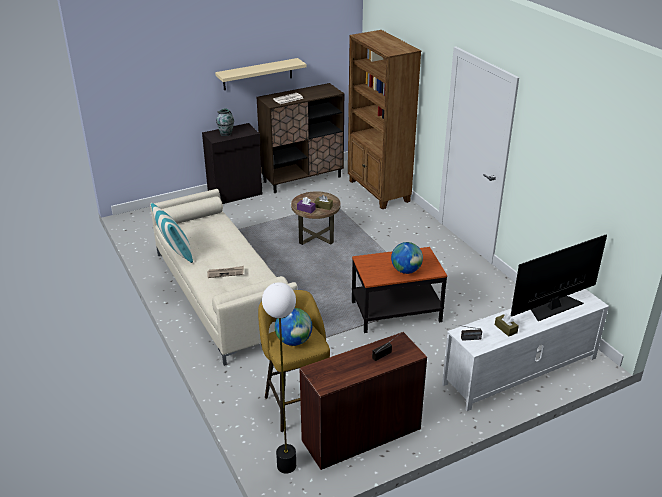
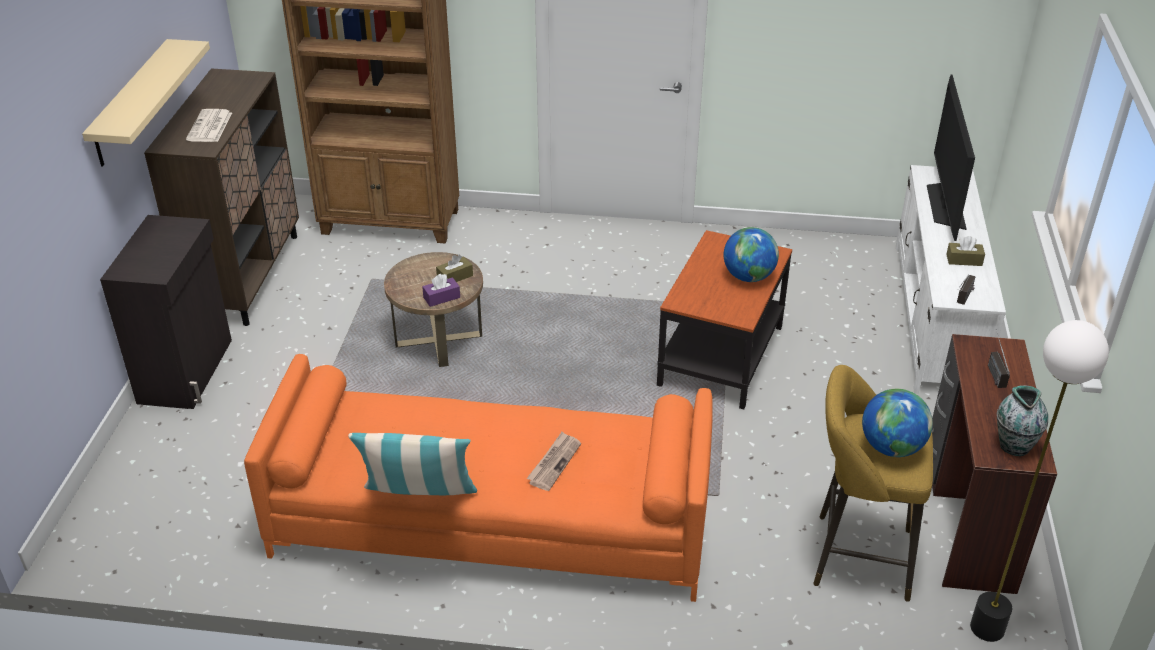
camera: 55 degrees left, 5 degrees up
(222, 294) = (490, 521): beige sofa -> orange sofa
(226, 133) = (153, 254): vase -> vase (1014, 445)

